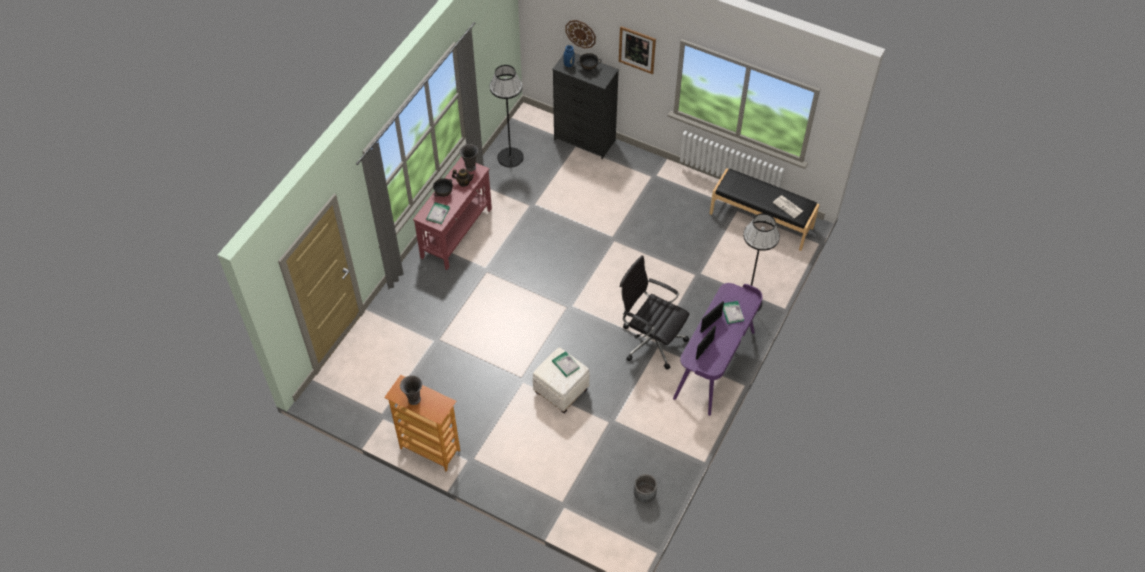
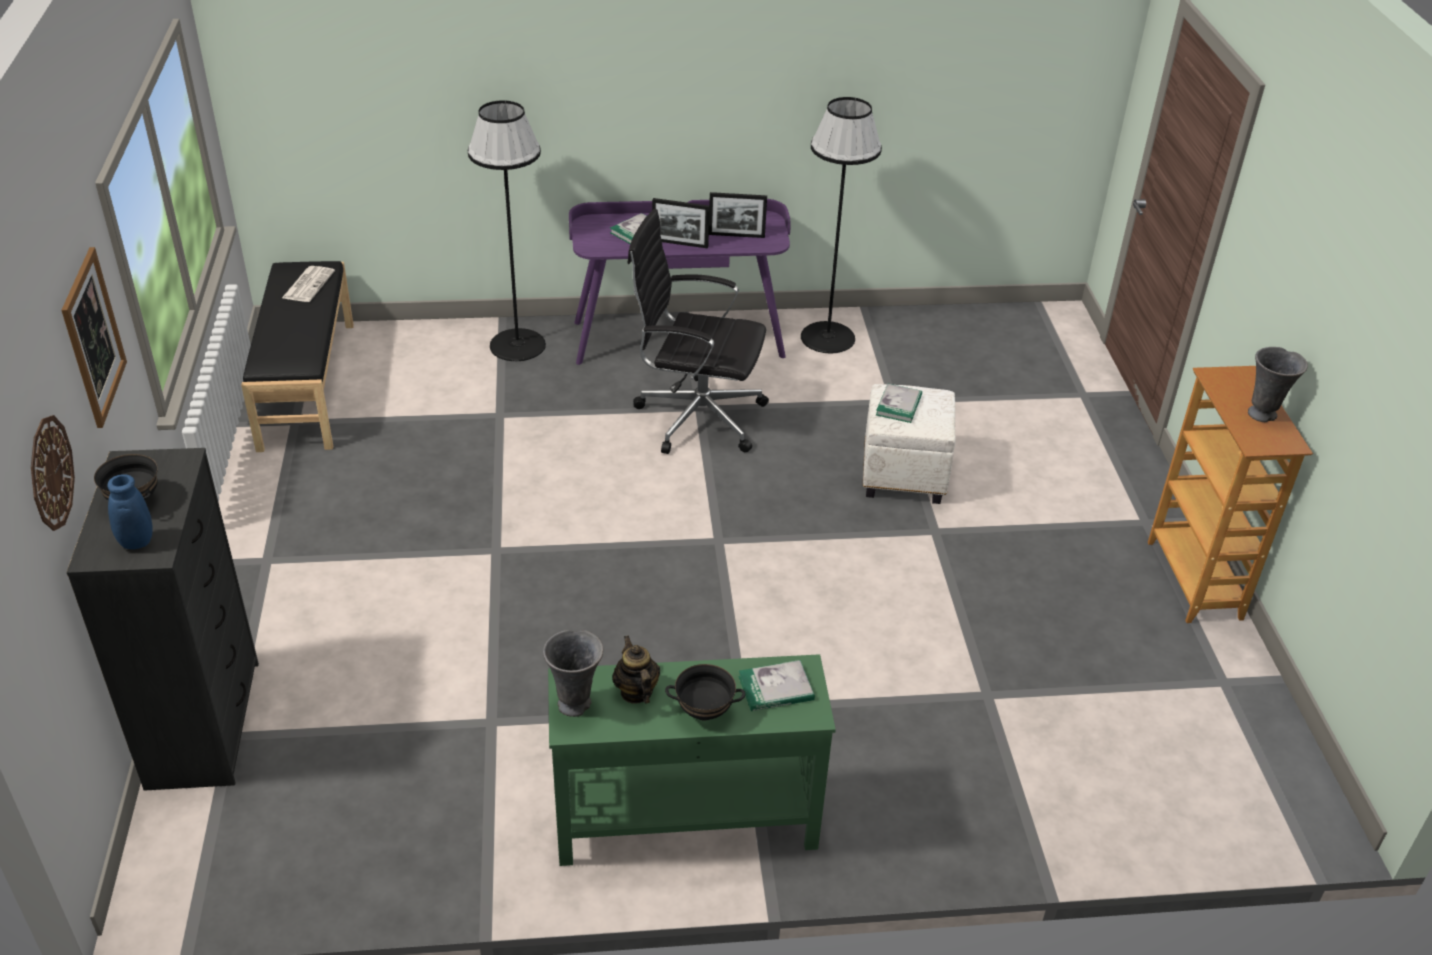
camera: 125 degrees left, 15 degrees down
(457, 233) = (684, 819): red console table -> green console table
(510, 157) = (352, 846): black floor lamp -> black floor lamp (827, 337)
(644, 495) = (971, 329): grey planter -> none
(651, 340) = (696, 416): black office chair -> black office chair turned 105 degrees clockwise

